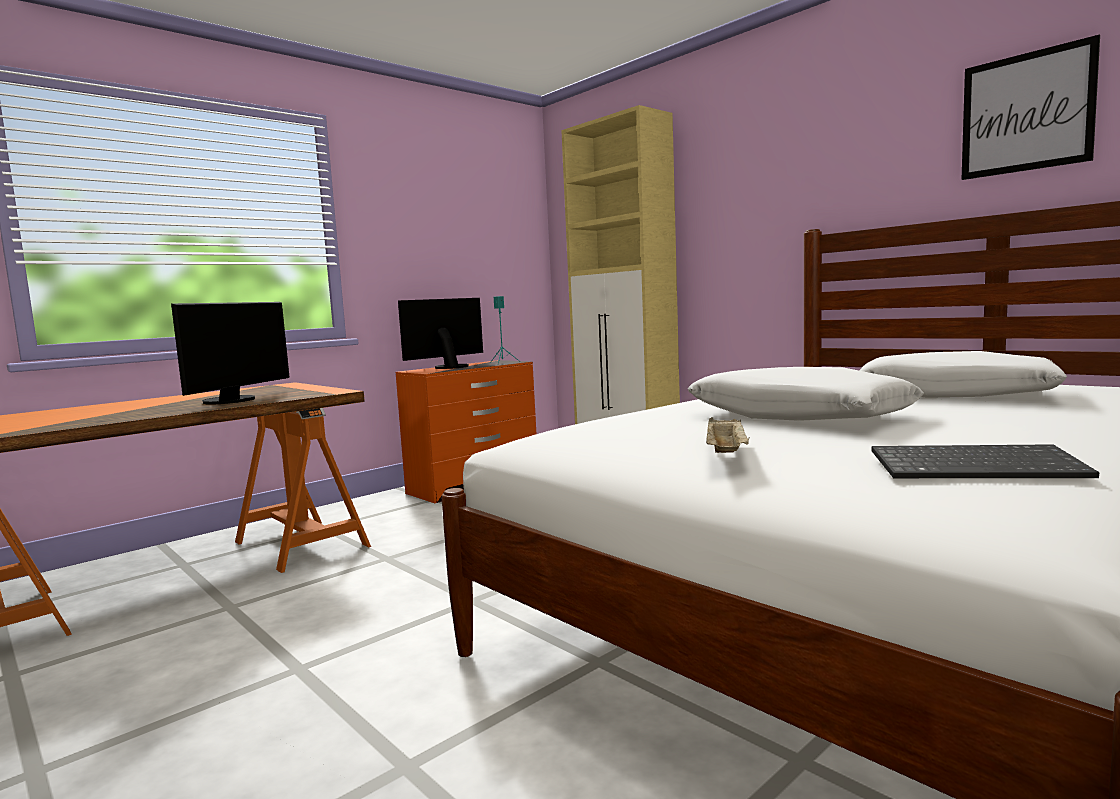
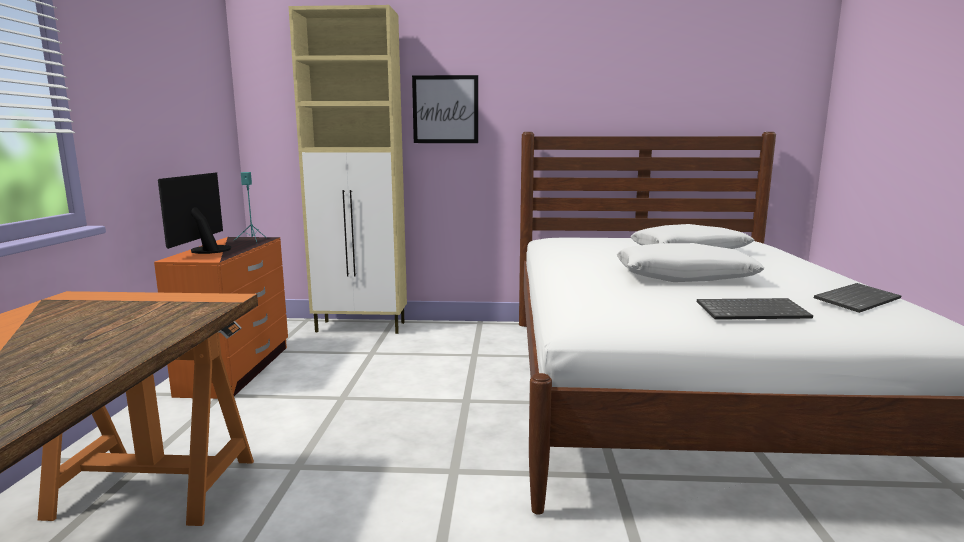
camera: 45 degrees left, 5 degrees up
(234, 400) = (121, 331): monitor -> none
(726, 454) = (752, 311): beige tray -> keyboard
(1026, 112) = (658, 75): picture -> picture (445, 109)

